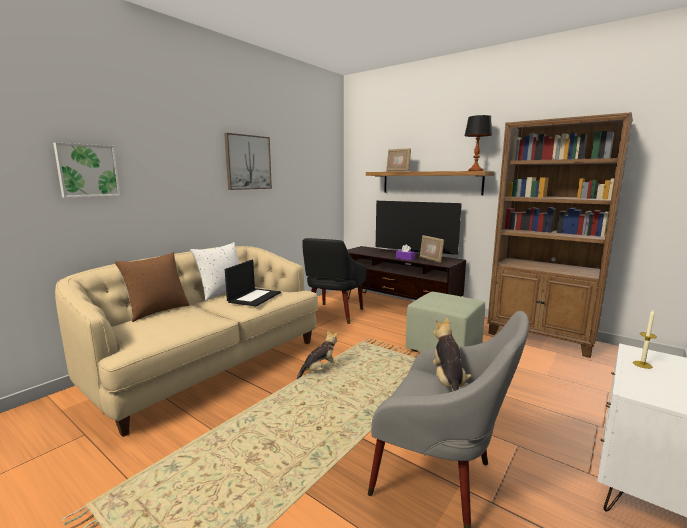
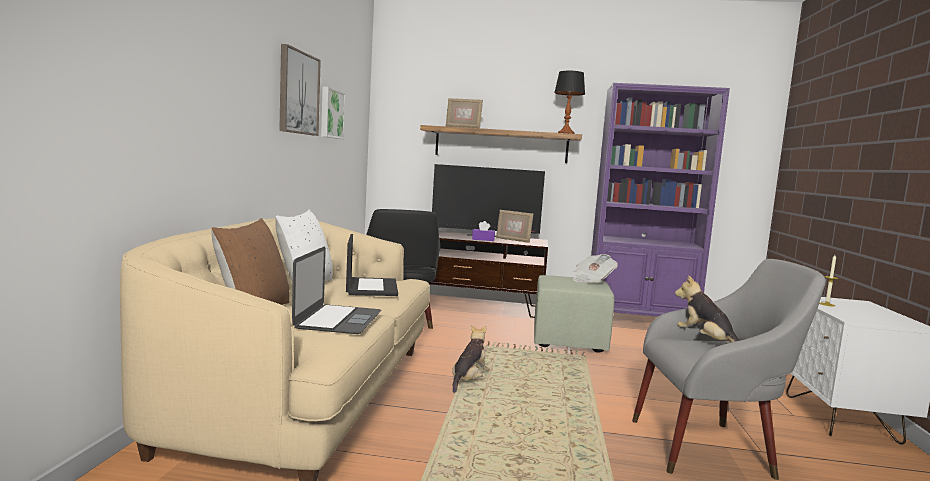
camera: 30 degrees left, 5 degrees down
(87, 170) = (148, 72): picture -> picture (330, 113)
(185, 322) = (338, 319): none -> laptop
(464, 301) = (592, 280): none -> newspaper
(541, 338) = (640, 321): brown bookcase -> purple bookcase

